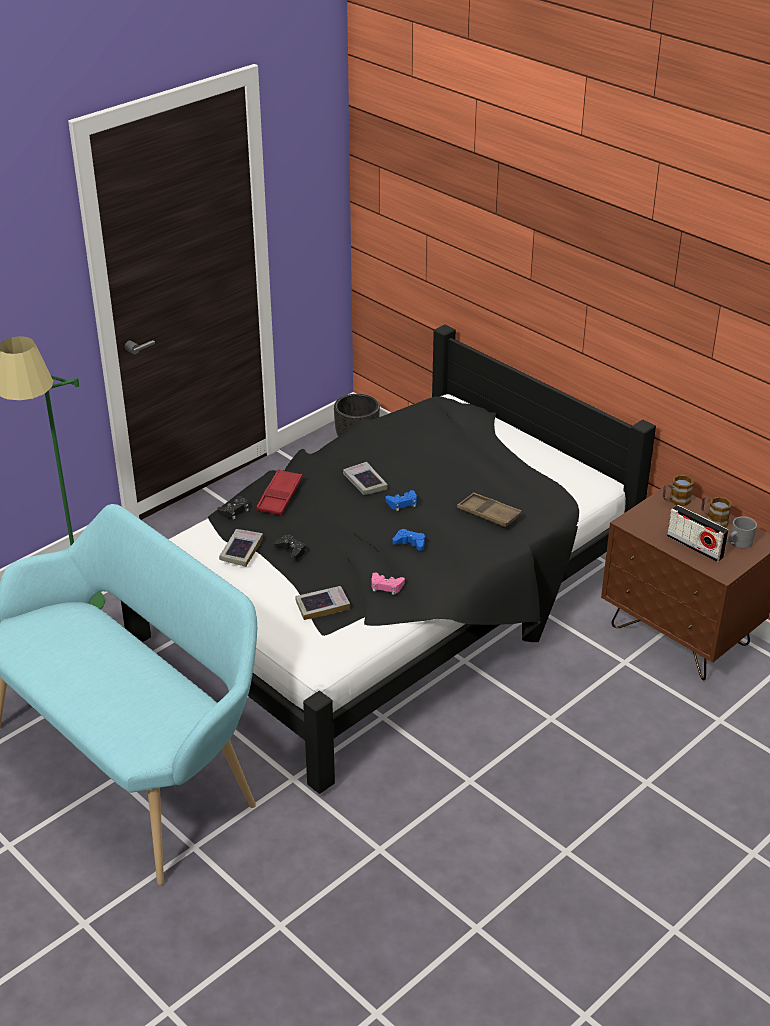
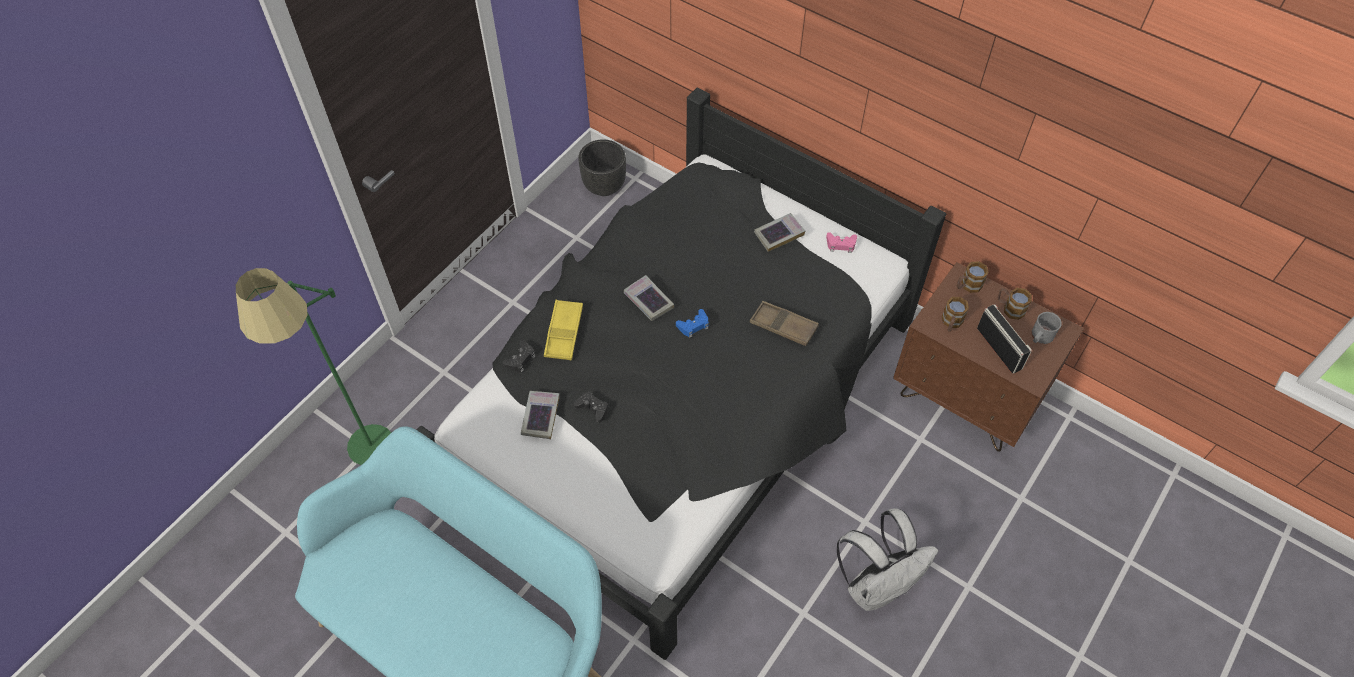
camera: 10 degrees left, 20 degrees up
(280, 496) = (564, 333): red tray -> yellow tray
(322, 606) = (641, 480): book -> book (779, 234)
(386, 586) = (701, 445): pink game controller -> pink game controller (841, 244)
(410, 543) = (713, 381): blue game controller -> none
(551, 769) = (876, 585): none -> white backpack
(651, 524) = (951, 323): none -> mug
(695, 546) = (999, 348): radio -> radio turned 150 degrees counterclockwise

